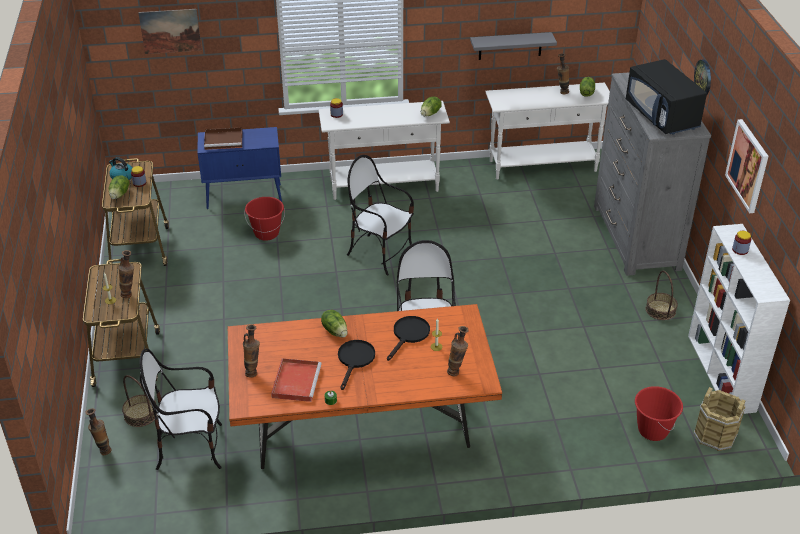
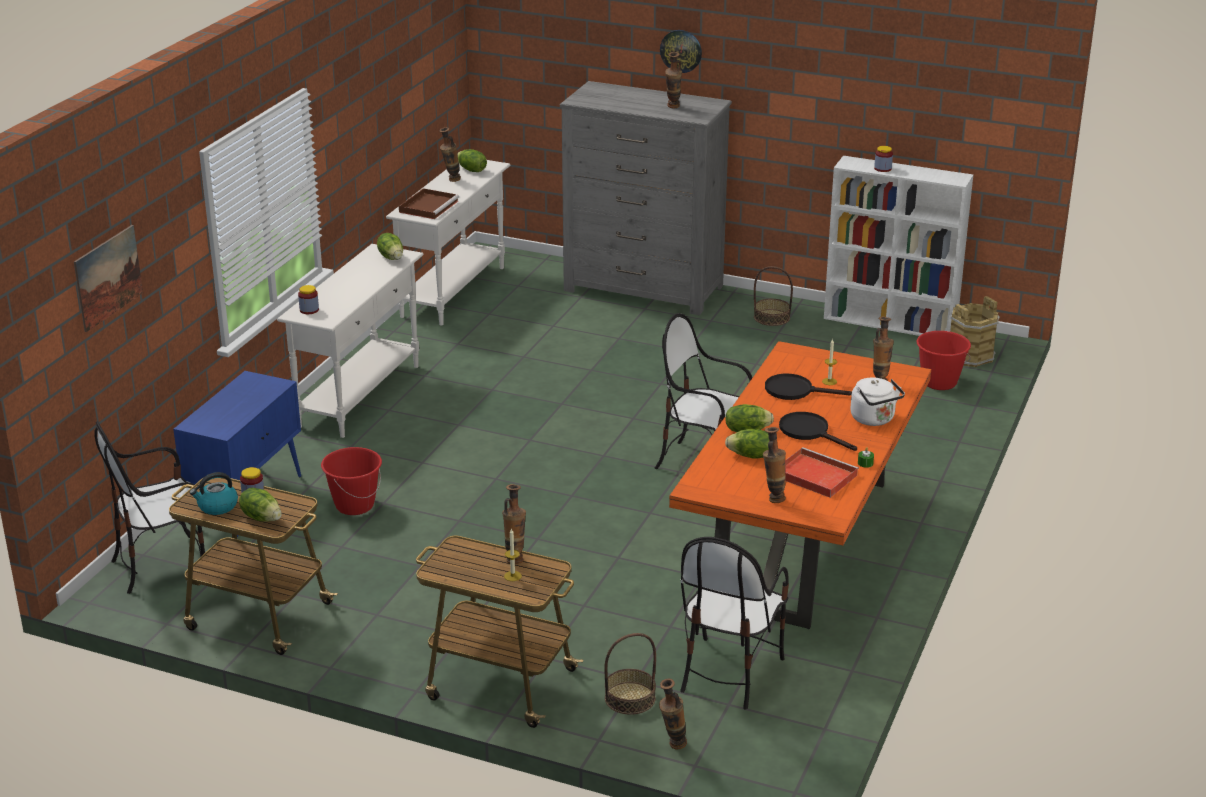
camera: 60 degrees left, 10 degrees down
(224, 140) = (224, 413): brown tray -> brown tray (429, 206)
(301, 344) = (751, 456): none -> lettuce
(380, 253) = (495, 439): chair -> chair (163, 565)
(397, 386) = (874, 419): none -> white kettle
(409, 335) = (795, 391): black frying pan -> black frying pan turned 45 degrees counterclockwise
(510, 46) = (391, 143): grey shelf -> none
(662, 116) = (673, 108): black microwave -> vase
(748, 165) = (826, 92): picture -> none

